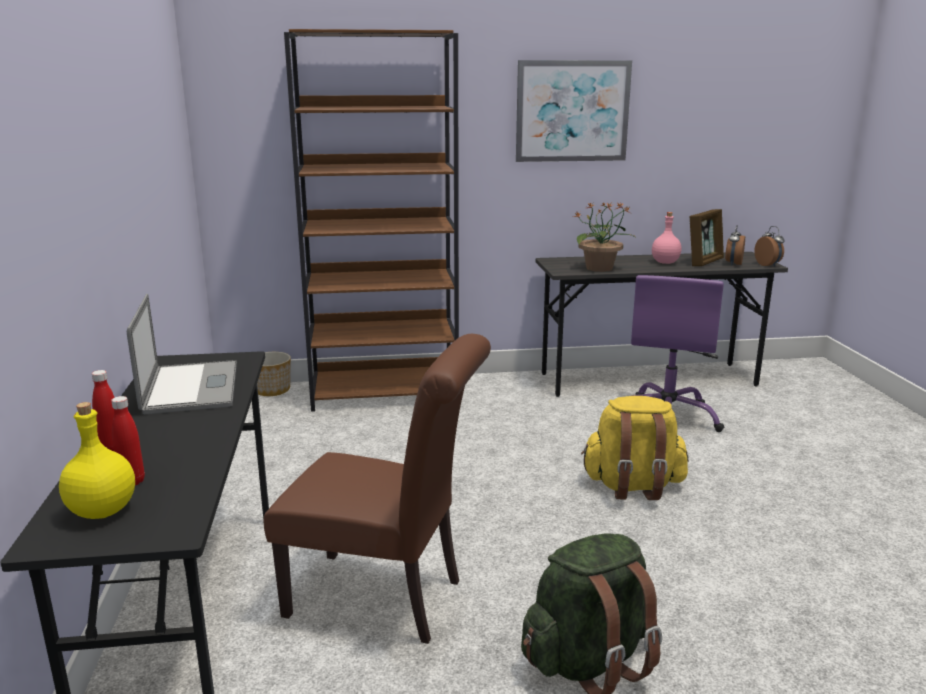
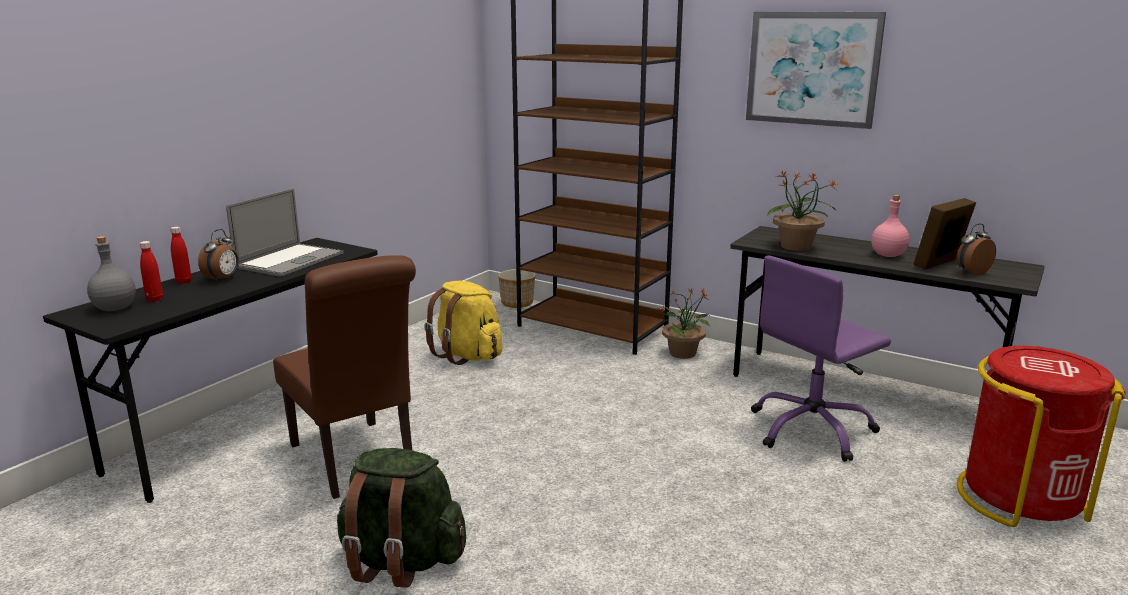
camera: 40 degrees right, 0 degrees up
(101, 511) = (114, 308): yellow bottle -> grey bottle
(492, 390) = (683, 353): none -> potted plant
(633, 486) = (662, 469): yellow backpack -> yellow backpack (467, 356)
(704, 262) = (939, 264): picture frame -> picture frame turned 150 degrees clockwise
(768, 265) = (1016, 283): alarm clock -> alarm clock (223, 279)
(828, 418) = (1020, 498): none -> red trash can

